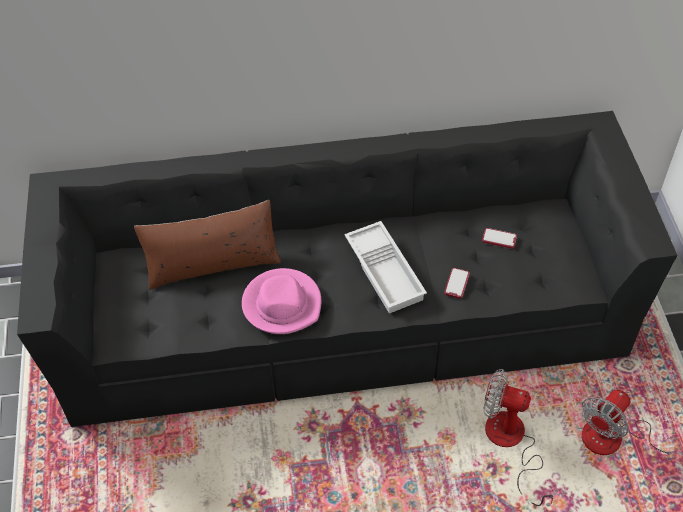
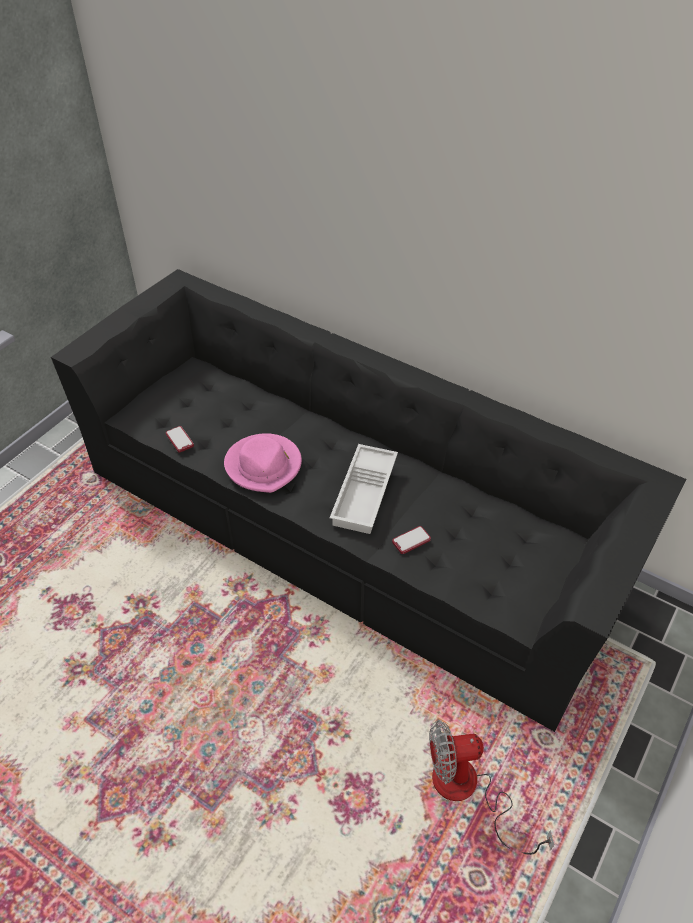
camera: 40 degrees right, 5 degrees down
(212, 263) = (252, 408): brown pillow -> none
(499, 239) = (488, 532): phone -> phone (179, 440)
(511, 443) = (371, 719): fan -> none

